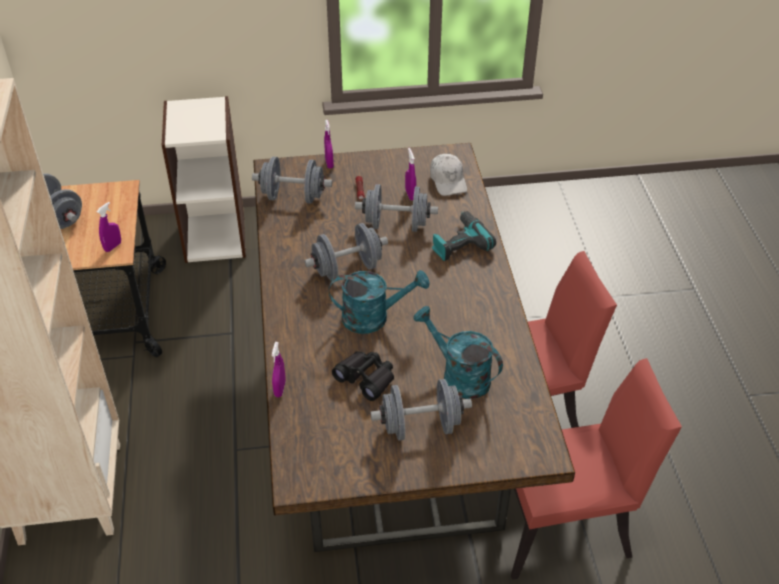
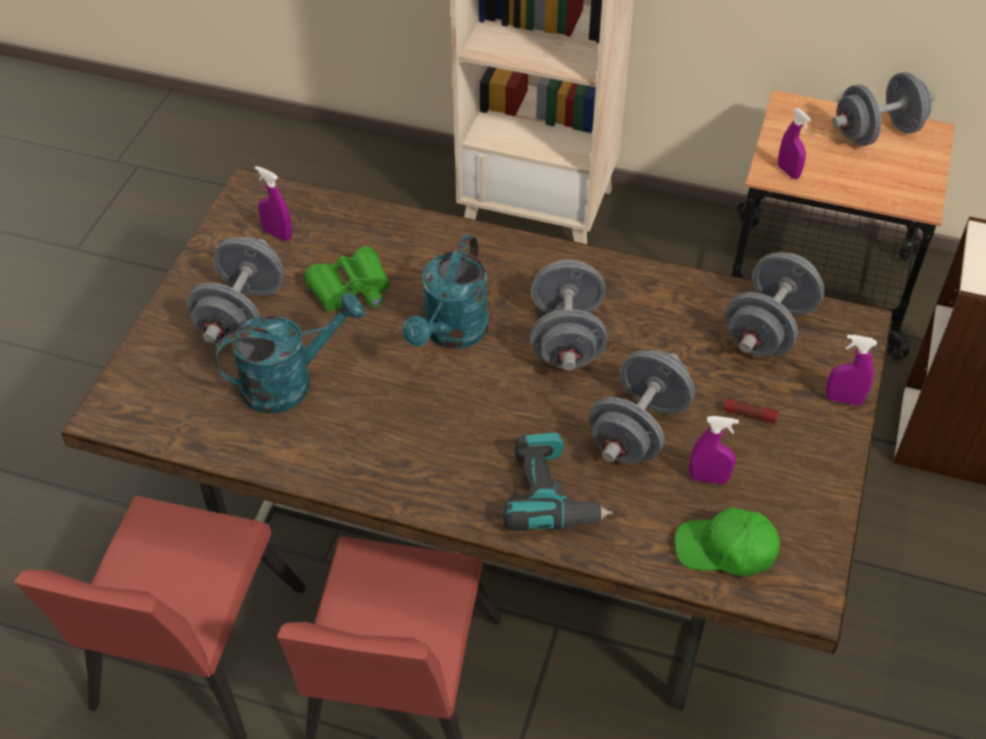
camera: 115 degrees right, 5 degrees up
(280, 389) = (389, 212): purple spray bottle -> purple spray bottle (278, 234)
(366, 378) = (351, 291): black binoculars -> green binoculars
(448, 180) = (726, 550): white cap -> green cap

